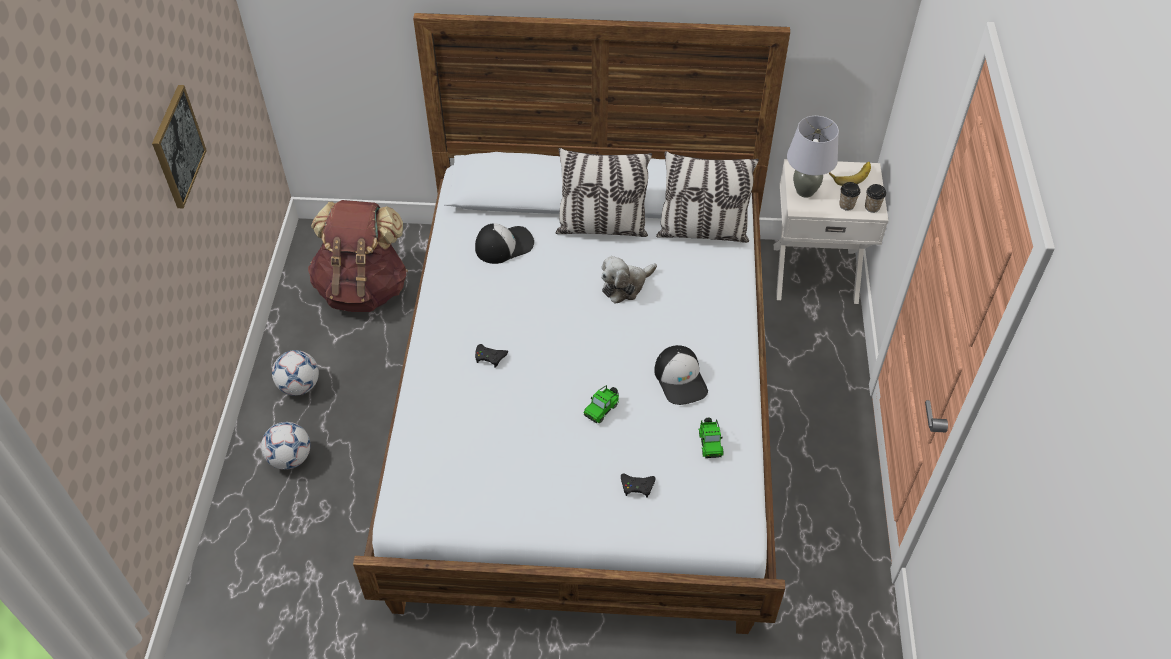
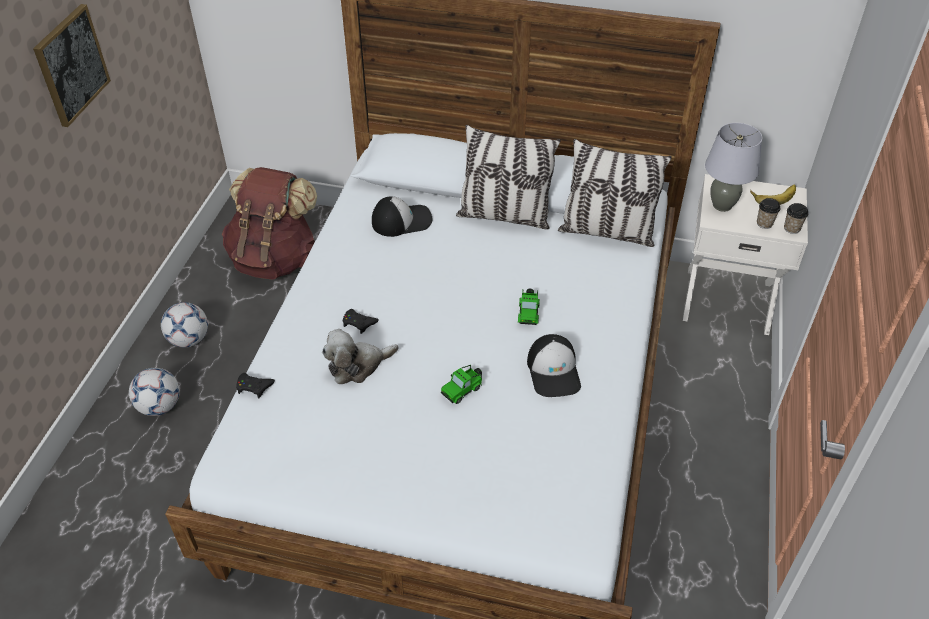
camera: 10 degrees right, 5 degrees down
(625, 286) = (516, 273): plush toy -> plush toy (357, 365)
(637, 486) = (481, 476): black game controller -> black game controller (254, 387)
(709, 443) = (572, 441): toy car -> toy car (528, 313)

